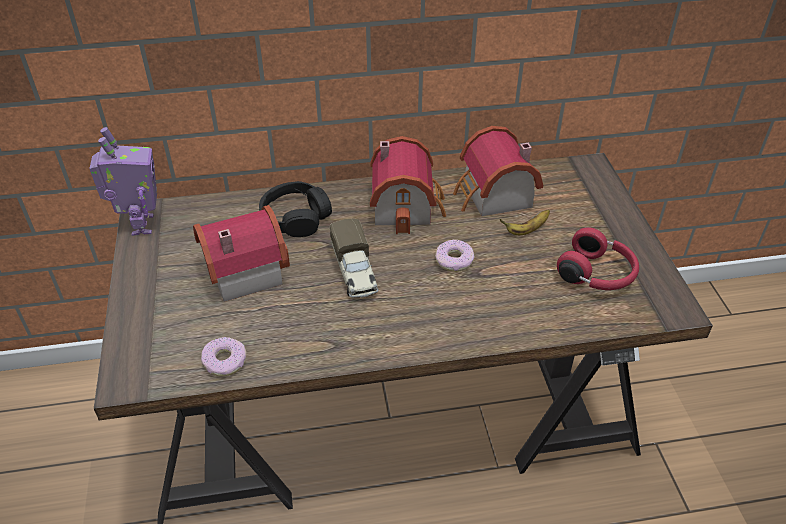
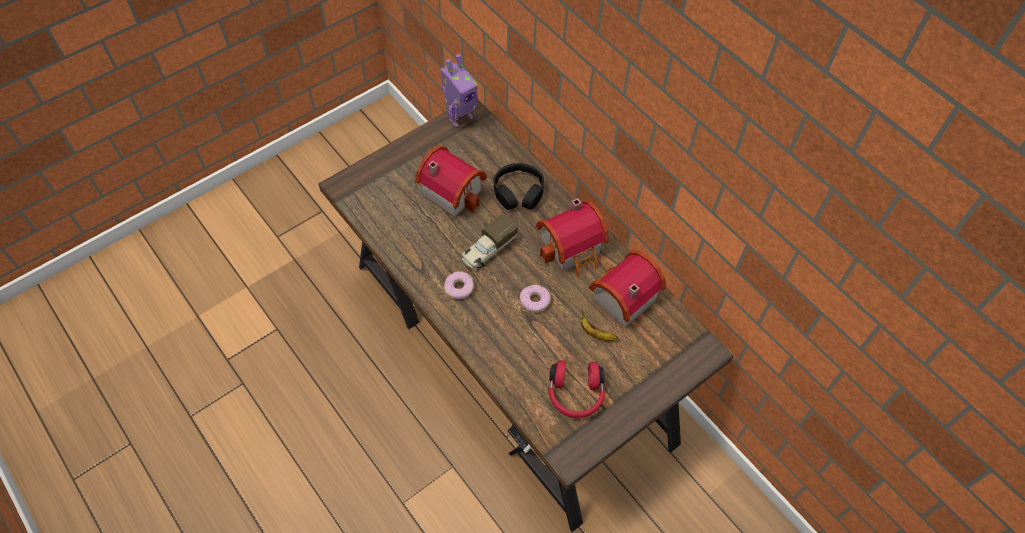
camera: 60 degrees right, 15 degrees up
(225, 361) = (379, 222): donut -> donut (459, 288)

